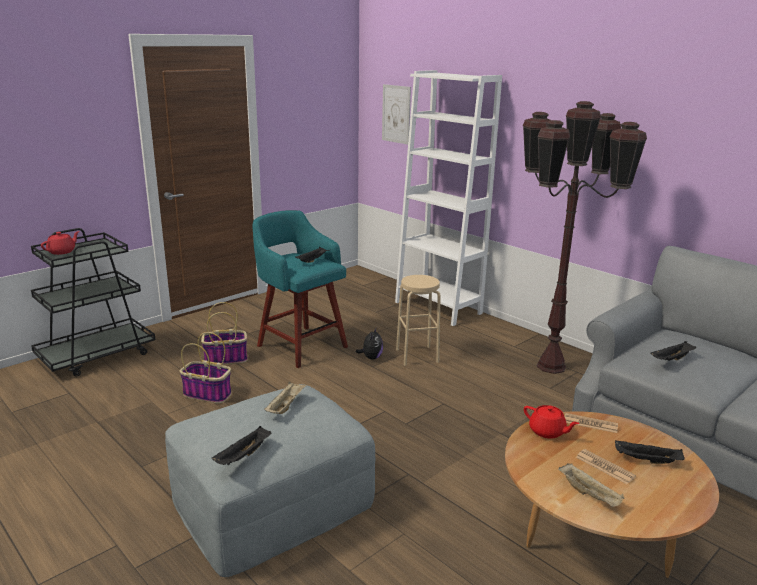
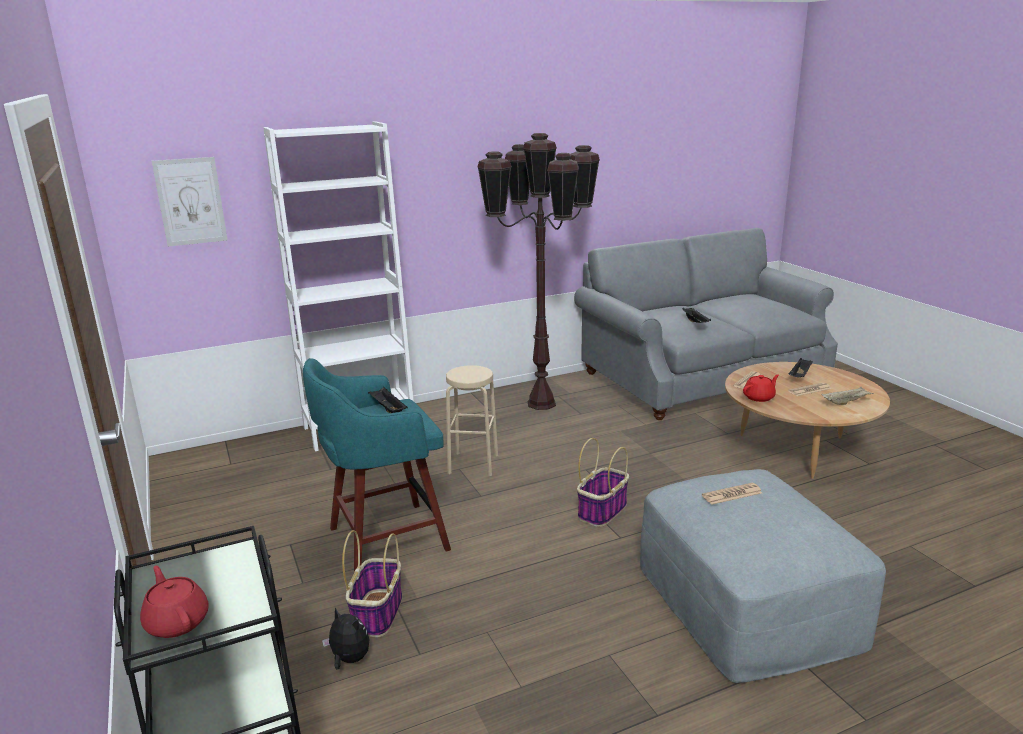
camera: 70 degrees left, 0 degrees up
(208, 394) = (481, 638): basket -> basket (602, 510)
(243, 456) = (833, 528): black tray -> none
(285, 406) = (732, 494): beige tray -> newspaper
(371, 358) = (458, 493): plush toy -> plush toy (349, 659)

